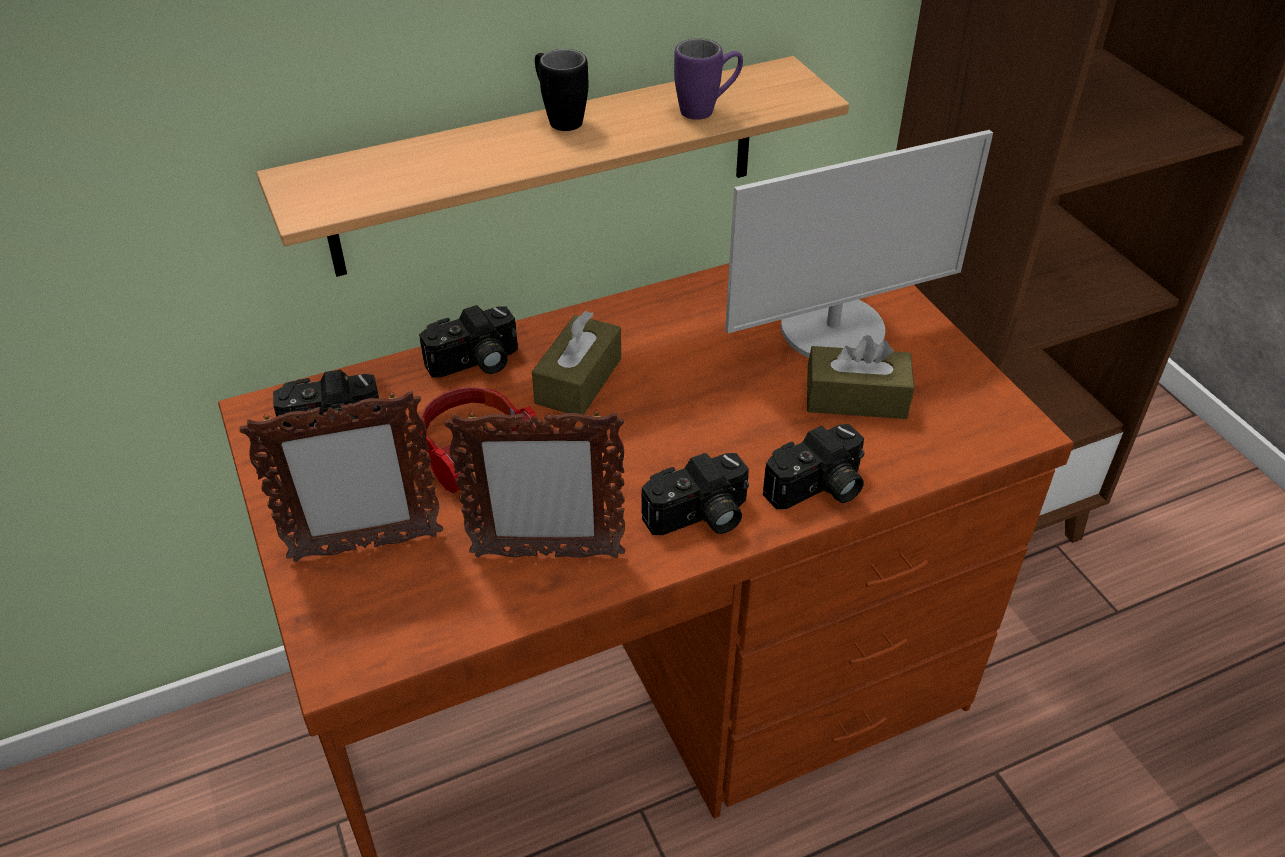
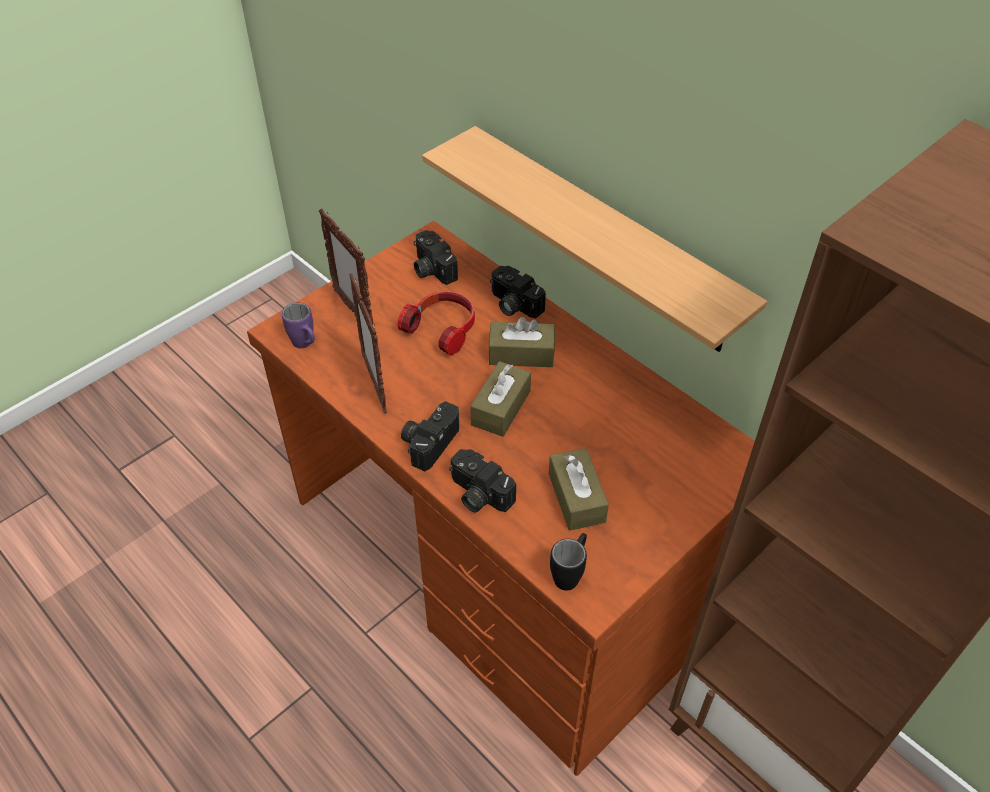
camera: 70 degrees right, 5 degrees up
(559, 118) = (599, 214): black mug -> black mug (570, 573)
(670, 427) = (501, 408): none -> brown tissue box
(699, 518) = (429, 441): camera -> camera turned 75 degrees clockwise
(707, 110) = (654, 274): purple mug -> purple mug (306, 345)
(834, 330) = (644, 471): monitor -> none

